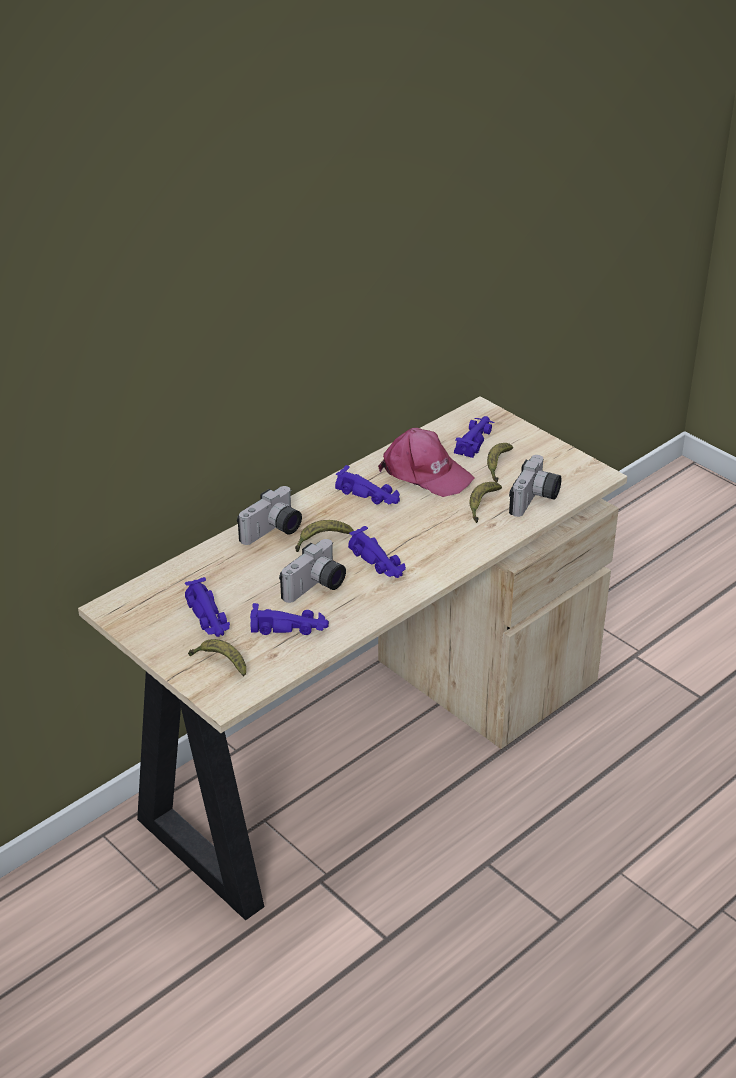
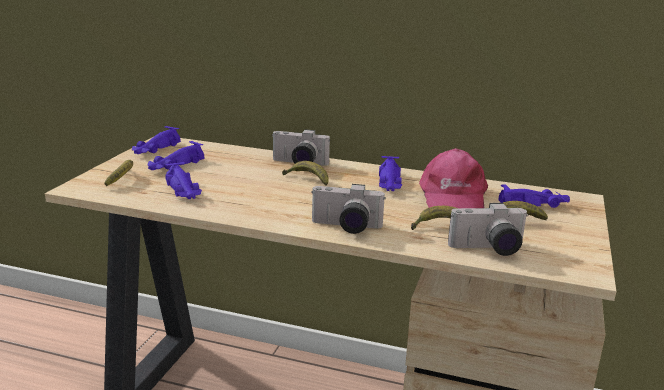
camera: 60 degrees right, 15 degrees down
(316, 588) = (243, 189): camera -> camera (345, 227)
(378, 562) = (302, 203): purple toy car -> purple toy car (155, 149)

